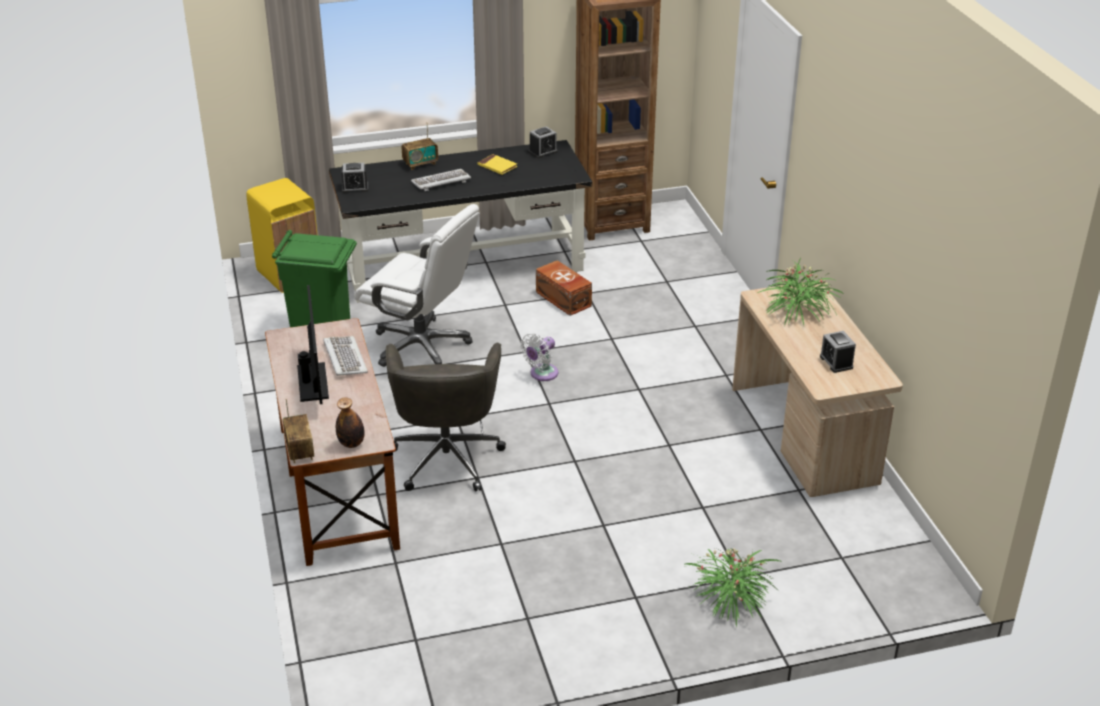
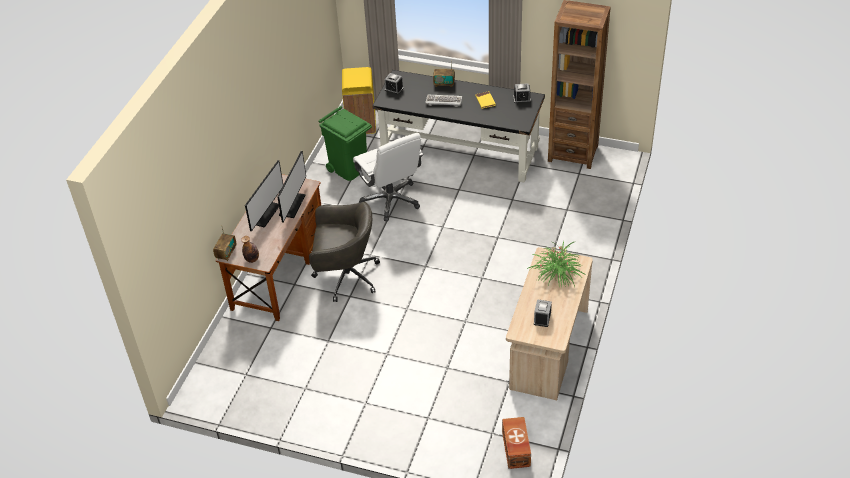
camera: 35 degrees right, 10 degrees up
(344, 358) = (292, 205): keyboard -> monitor
(447, 457) = (345, 276): grey office chair -> grey office chair turned 120 degrees counterclockwise
(541, 374) = (438, 245): white fan -> none
(563, 300) = (494, 199): brown storage box -> brown storage box (515, 449)
(730, 598) = (411, 427): potted plant -> none

